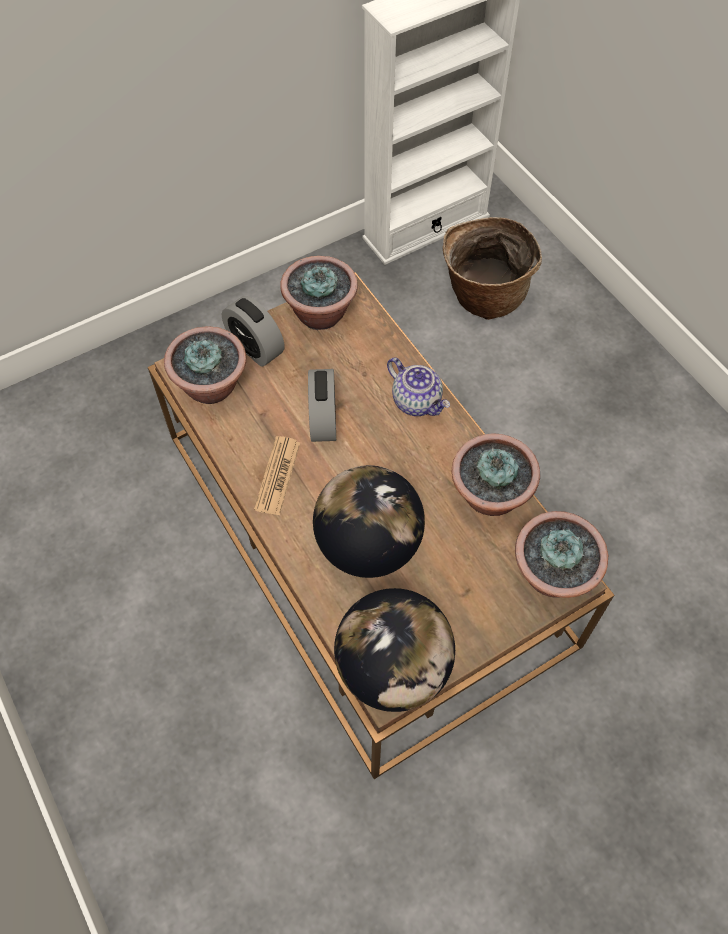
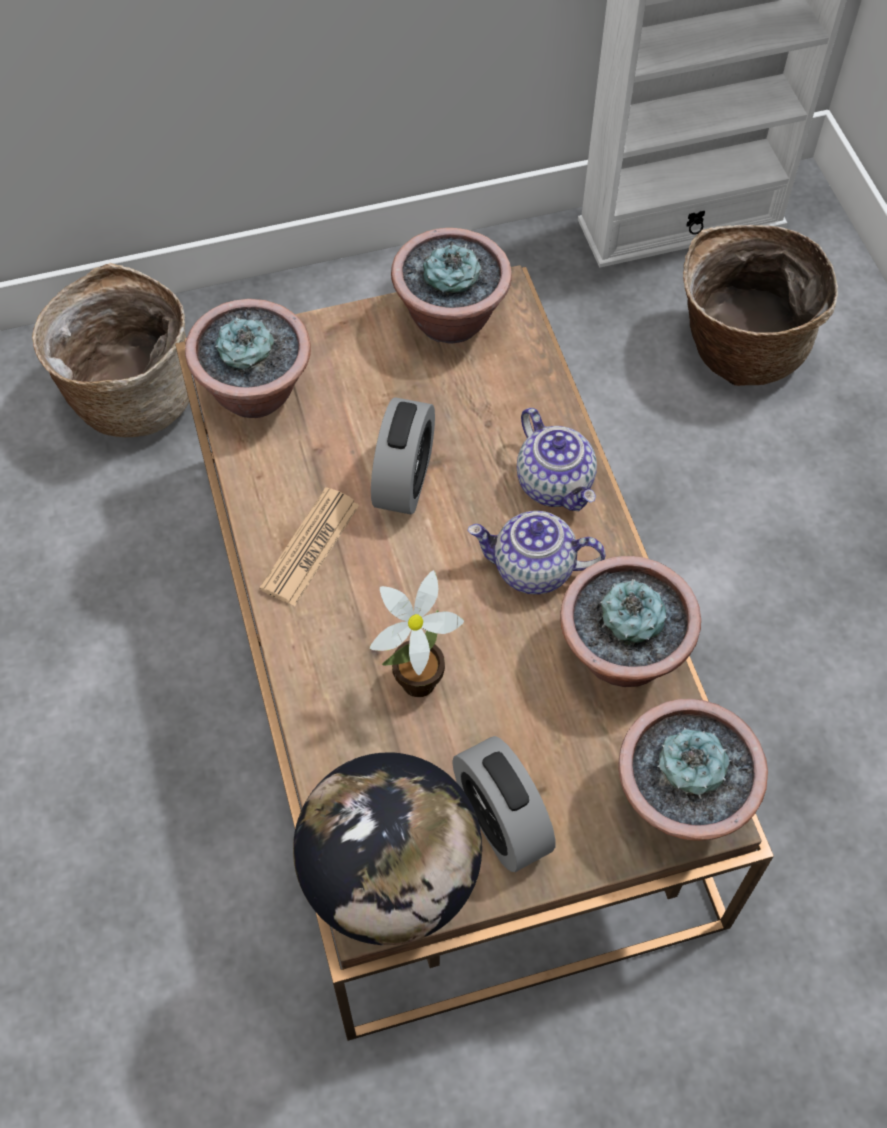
camera: 15 degrees right, 0 degrees up
(110, 408) = (129, 395): none -> basket
(255, 347) = (338, 348): alarm clock -> alarm clock (501, 821)
(368, 545) = (412, 684): globe -> potted plant
(419, 457) = (532, 569): none -> teapot

